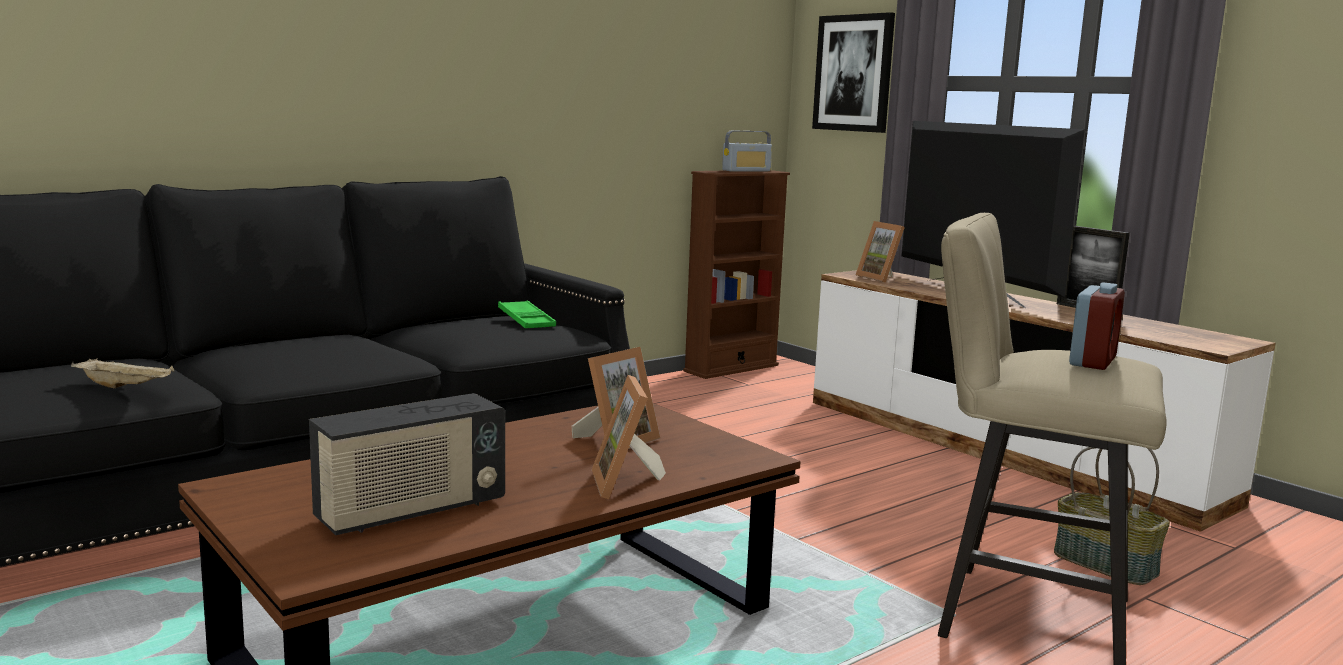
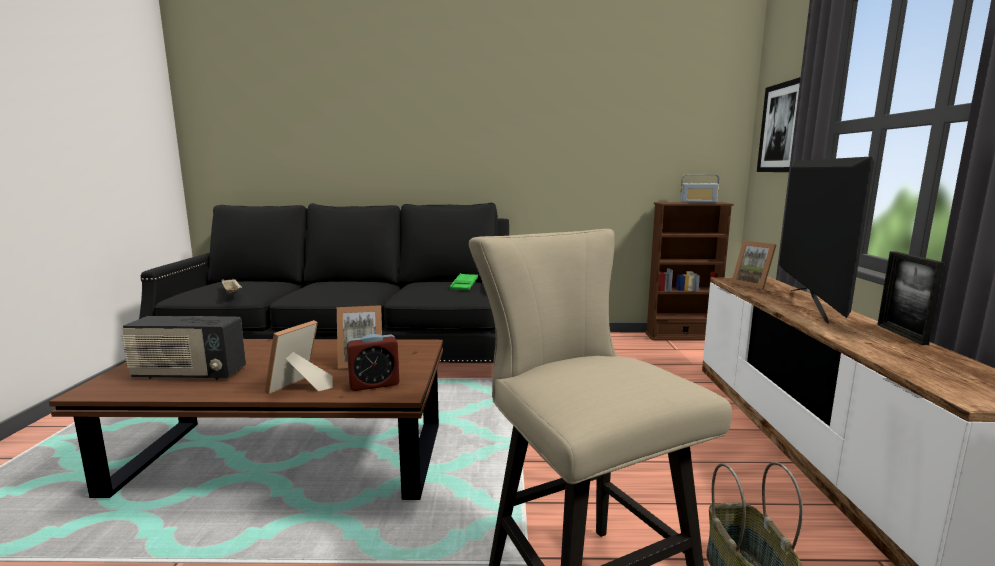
camera: 40 degrees right, 0 degrees up
(881, 278) = (752, 285): picture frame -> picture frame turned 45 degrees counterclockwise
(1092, 361) = (606, 377): alarm clock -> alarm clock (374, 384)

